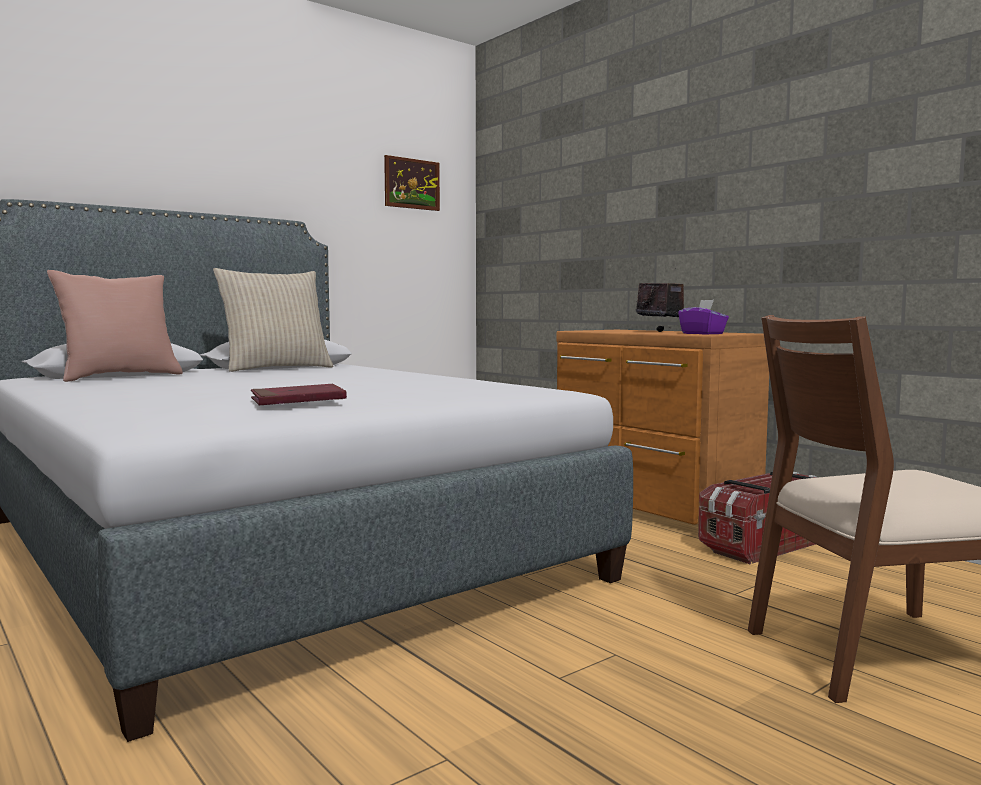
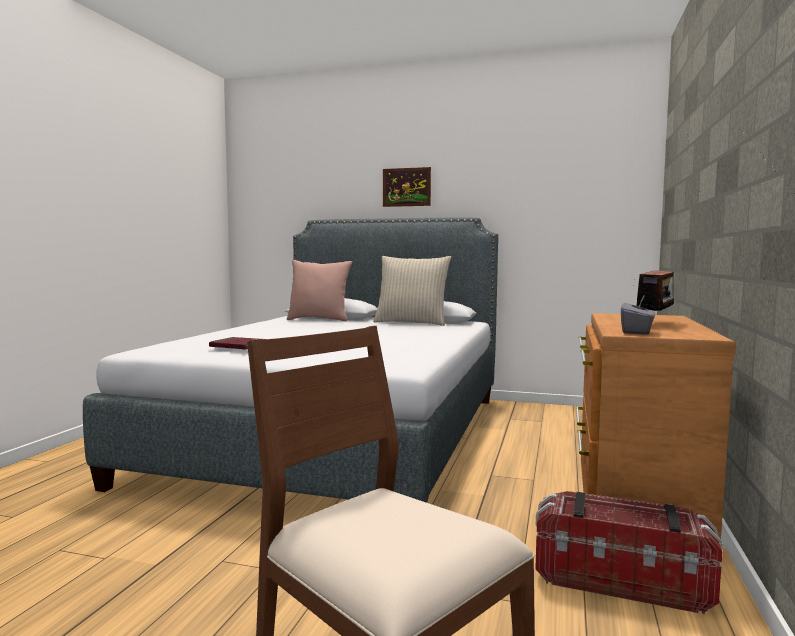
camera: 55 degrees right, 0 degrees up
(412, 184) = (588, 176): picture -> picture (406, 187)
(702, 334) = (637, 332): purple tissue box -> grey tissue box

